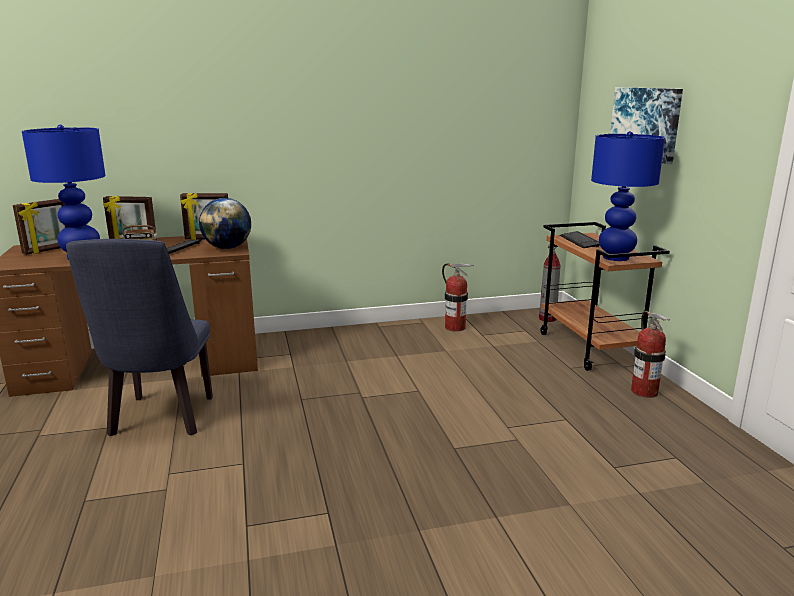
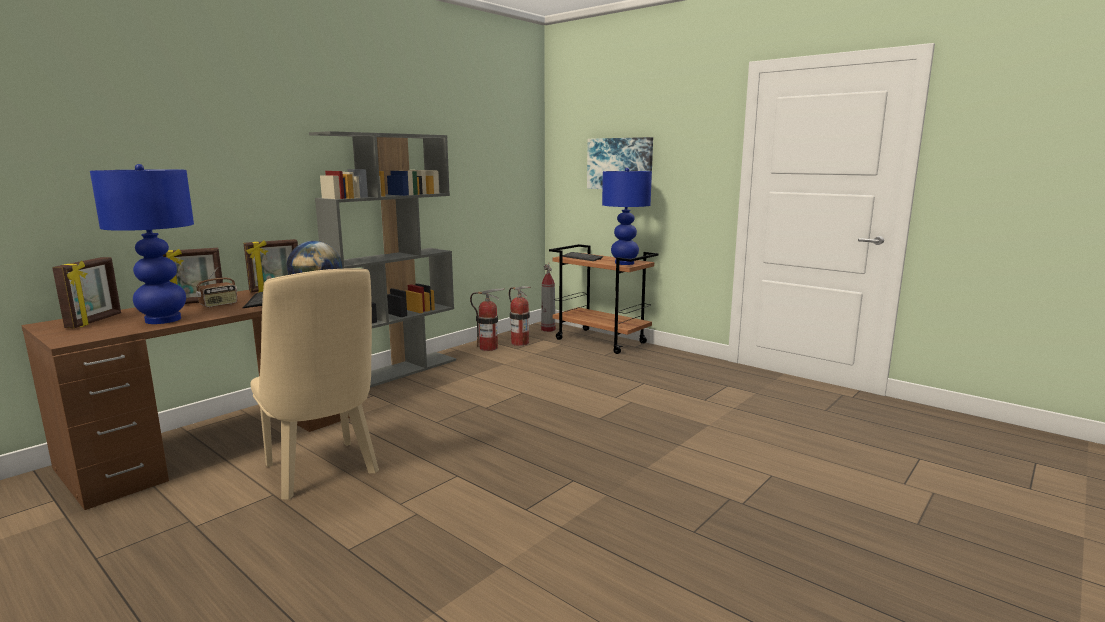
camera: 35 degrees left, 5 degrees down
(160, 420) = (324, 473): blue chair -> beige chair
(341, 333) = (397, 371): none -> grey bookcase
(644, 391) = (666, 357): fire extinguisher -> fire extinguisher (520, 343)

